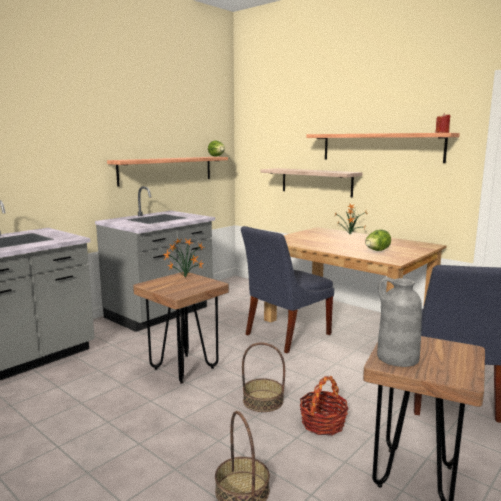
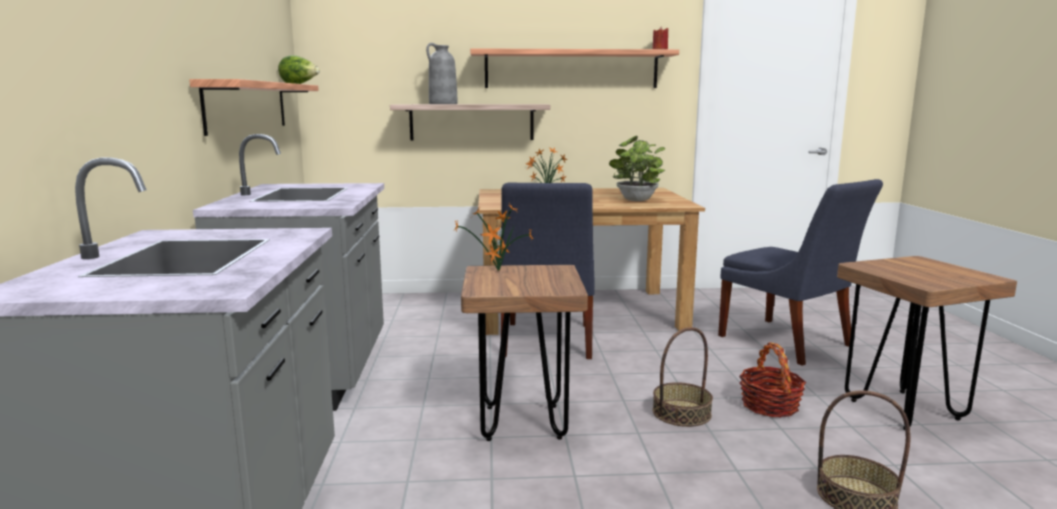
camera: 45 degrees left, 0 degrees up
(376, 251) = (636, 200): lettuce -> potted plant
(397, 358) = (917, 278): grey vase -> grey vase (443, 104)

